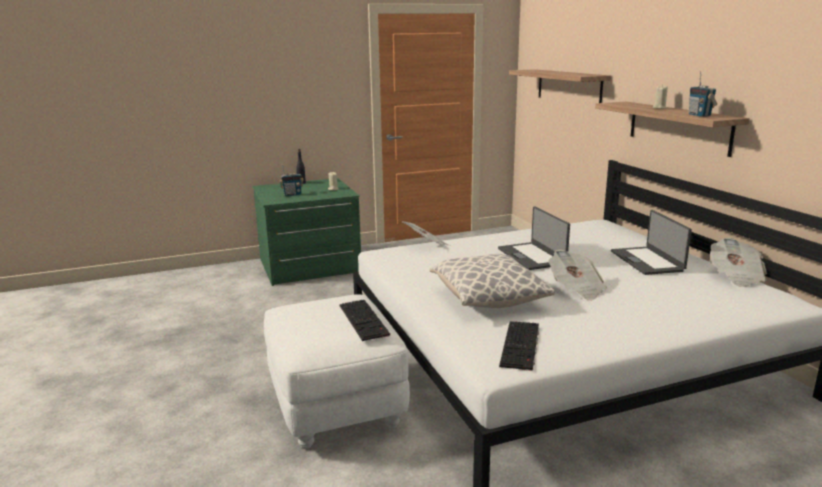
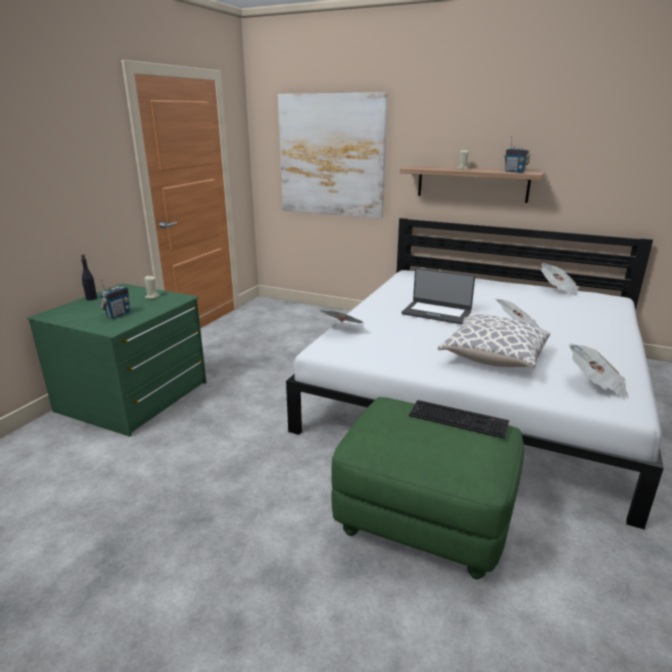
camera: 45 degrees left, 5 degrees up
(336, 404) = (424, 520): white ottoman -> green ottoman
(521, 346) = (596, 385): keyboard -> newspaper
(568, 87) = (331, 156): shelf -> picture
(647, 261) = (501, 293): laptop -> none

